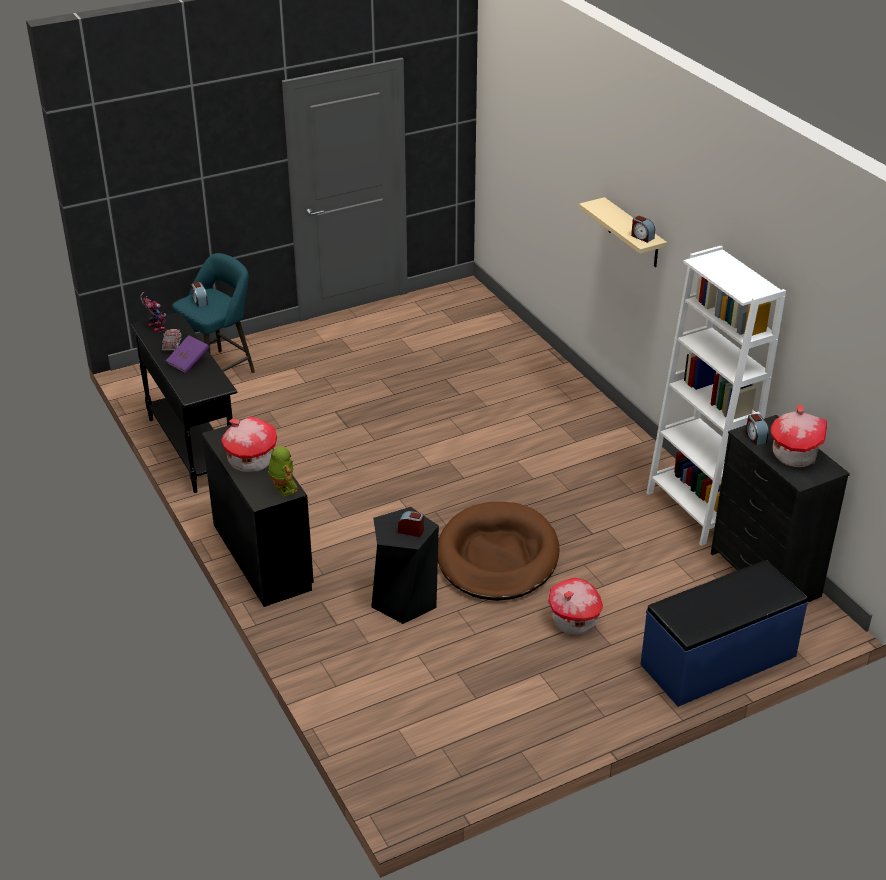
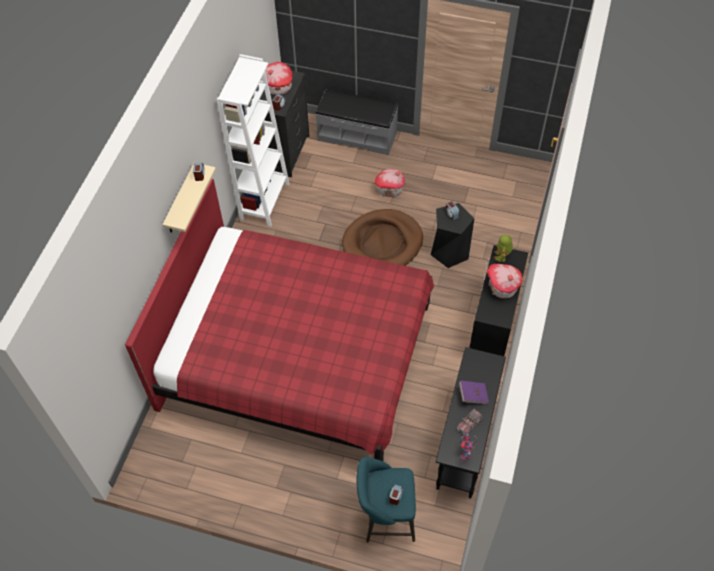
camera: 135 degrees left, 20 degrees up
(446, 415) = (297, 355): none -> red bed
(719, 661) = (357, 135): blue bench -> grey bench

